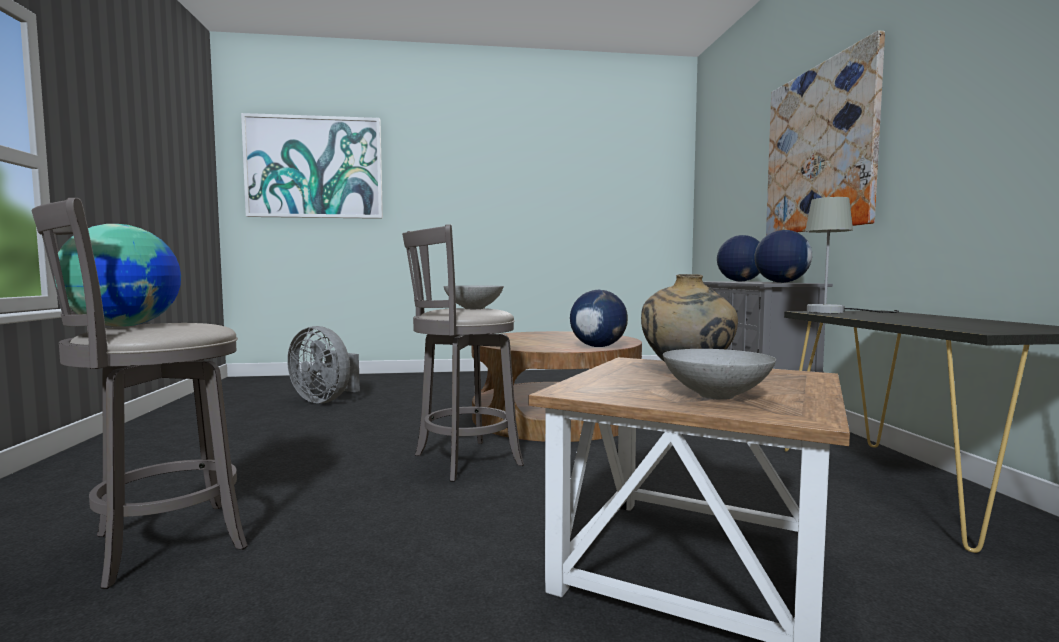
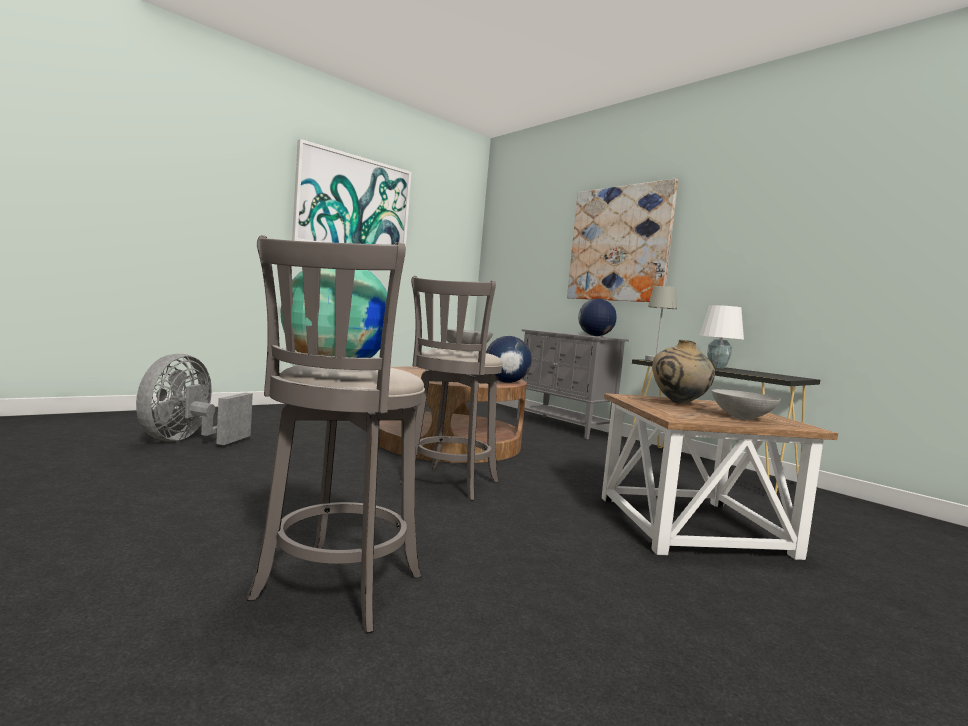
camera: 35 degrees left, 0 degrees up
(314, 167) = (116, 156): picture -> picture (354, 204)
(325, 400) = (187, 441): grey fan -> grey fan turned 105 degrees clockwise
(740, 281) = (552, 331): globe -> none
(923, 318) = (717, 367): none -> white table lamp

